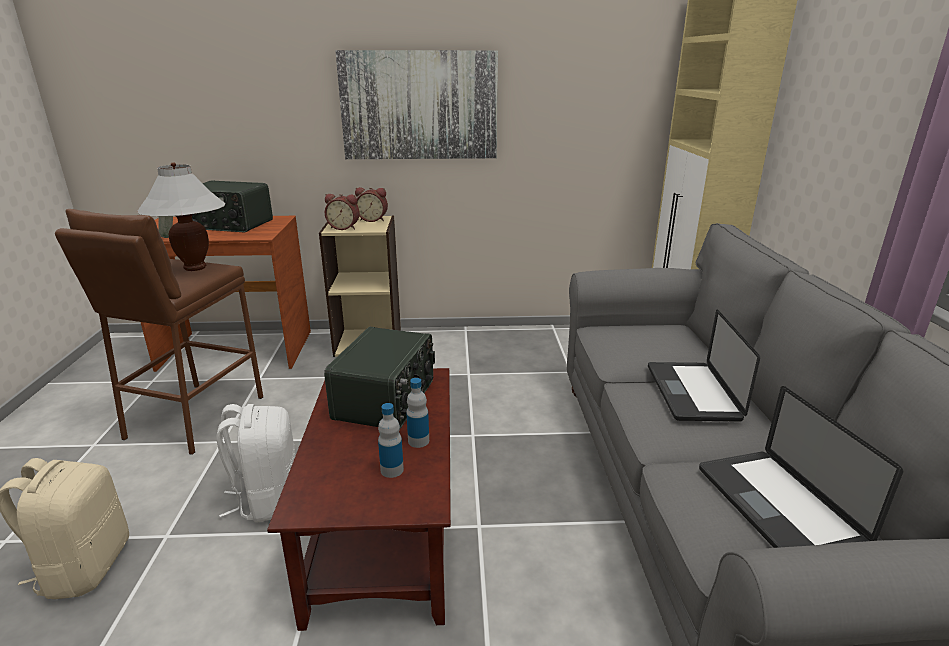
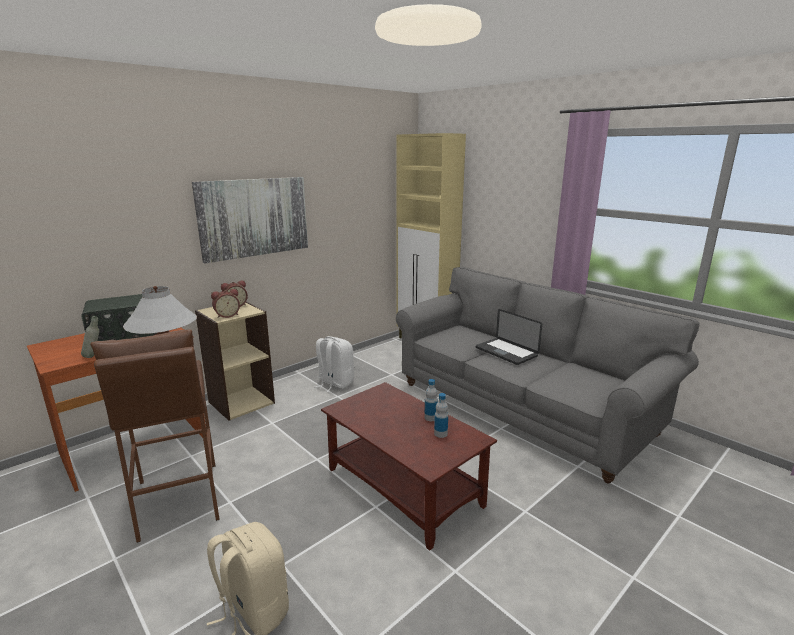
camera: 40 degrees left, 5 degrees down
(268, 499) = (317, 511): white backpack -> white backpack (334, 383)
(386, 400) = (382, 408): radio -> none
(777, 506) = (586, 379): laptop -> none

